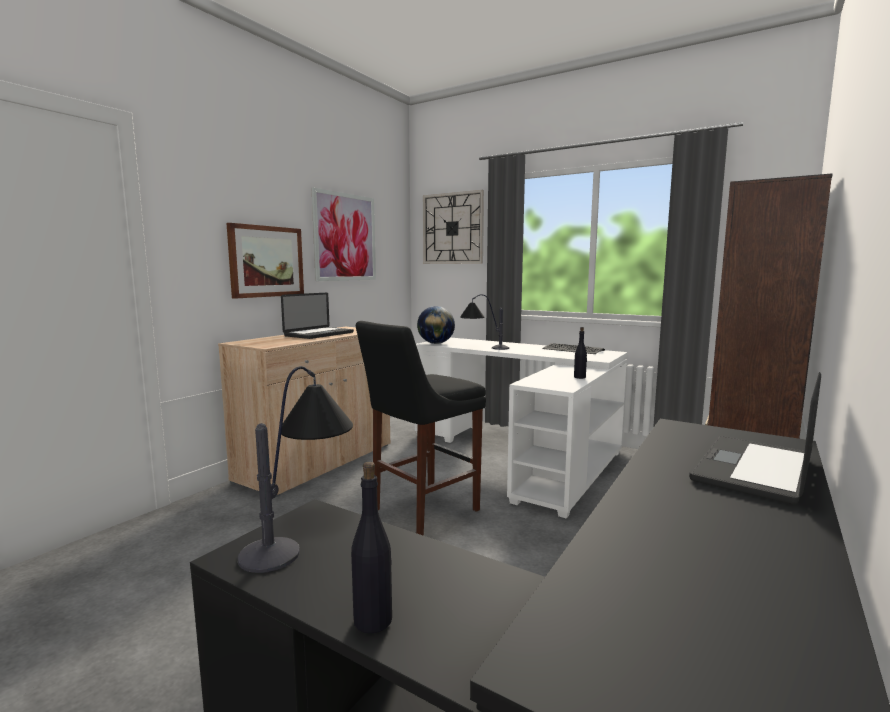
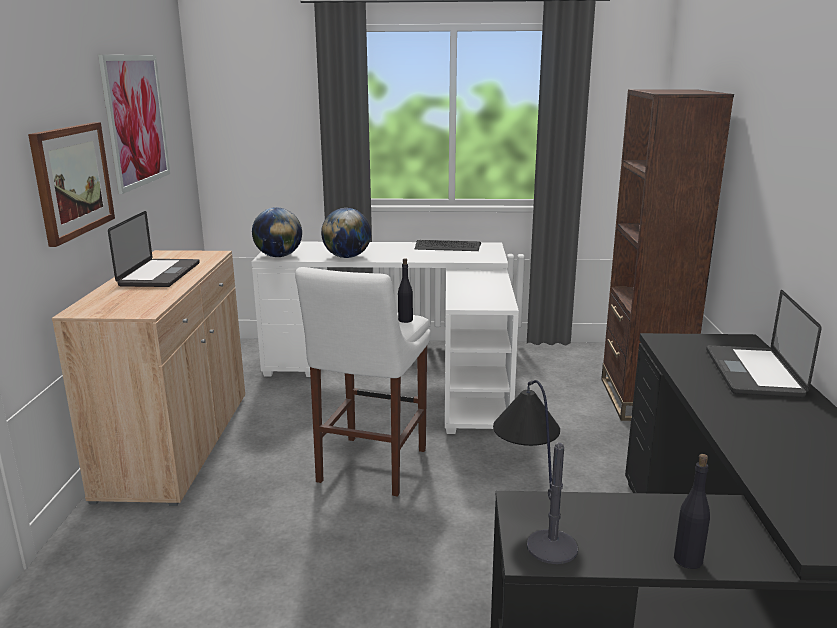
camera: 30 degrees left, 10 degrees up
(421, 511) = (369, 468): black stool -> white stool
(453, 228) = (259, 92): wall clock -> none
(482, 348) = (347, 257): table lamp -> globe
(580, 377) = (496, 287): black bottle -> black bottle (405, 320)

